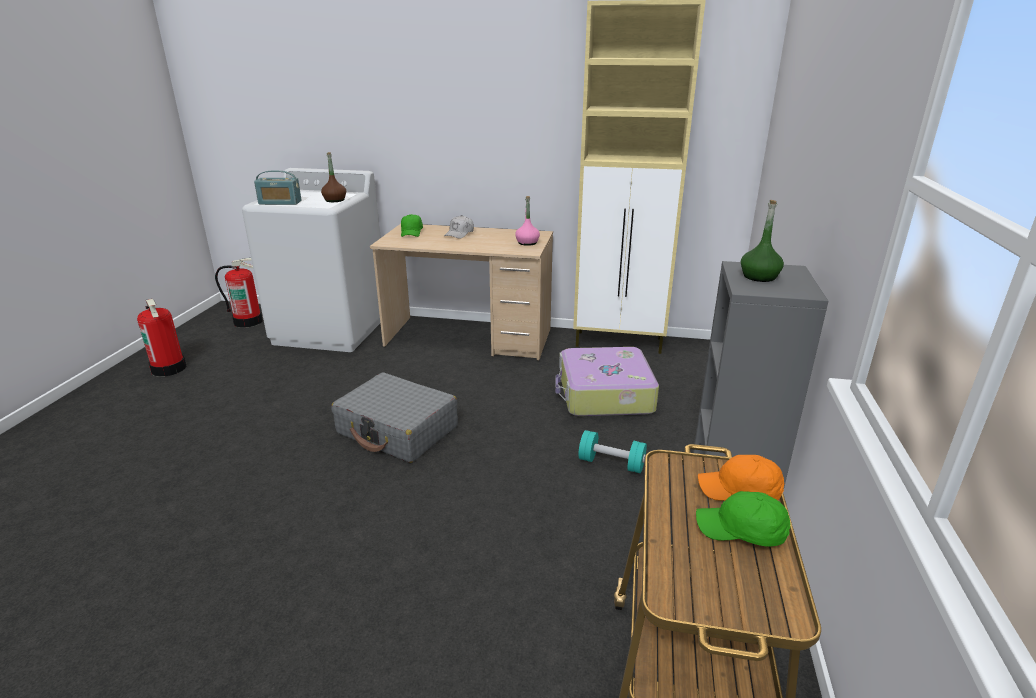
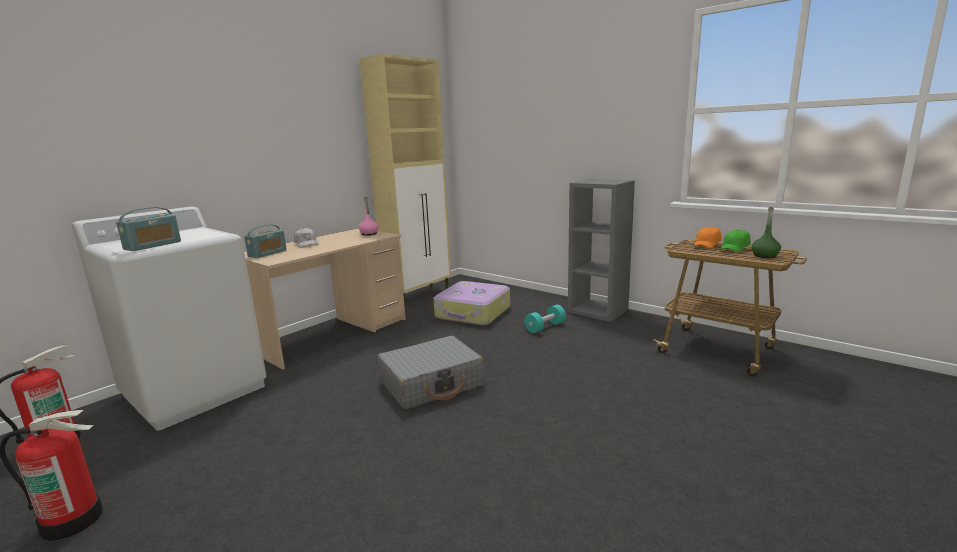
camera: 60 degrees left, 10 degrees down
(335, 200) = (205, 233): brown bottle -> none
(411, 233) = (267, 253): green cap -> radio
(759, 277) = (598, 181): green bottle -> green bottle (764, 255)

